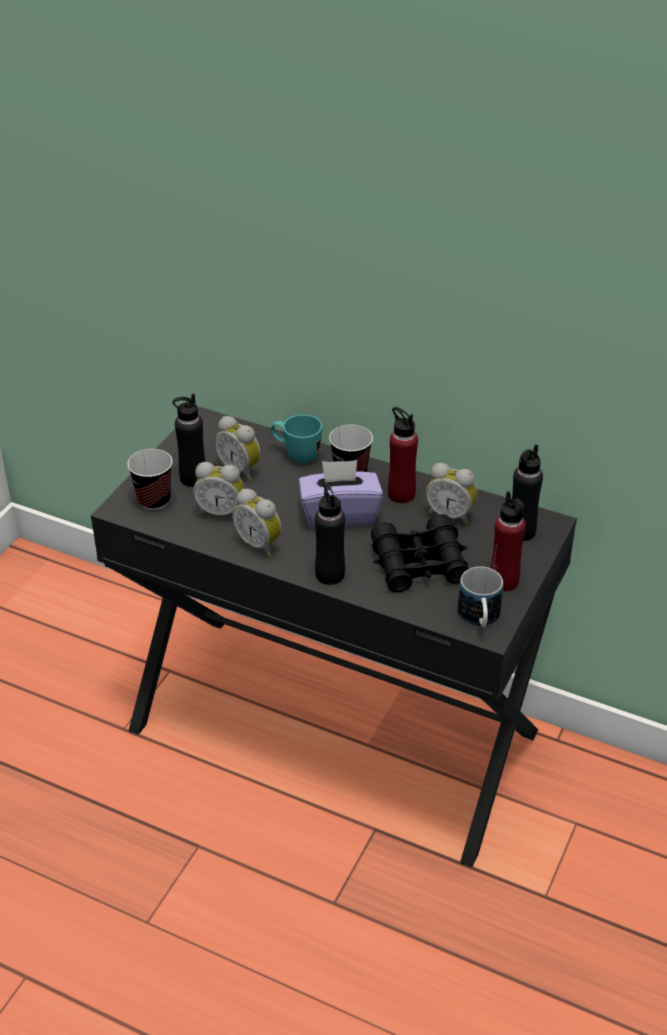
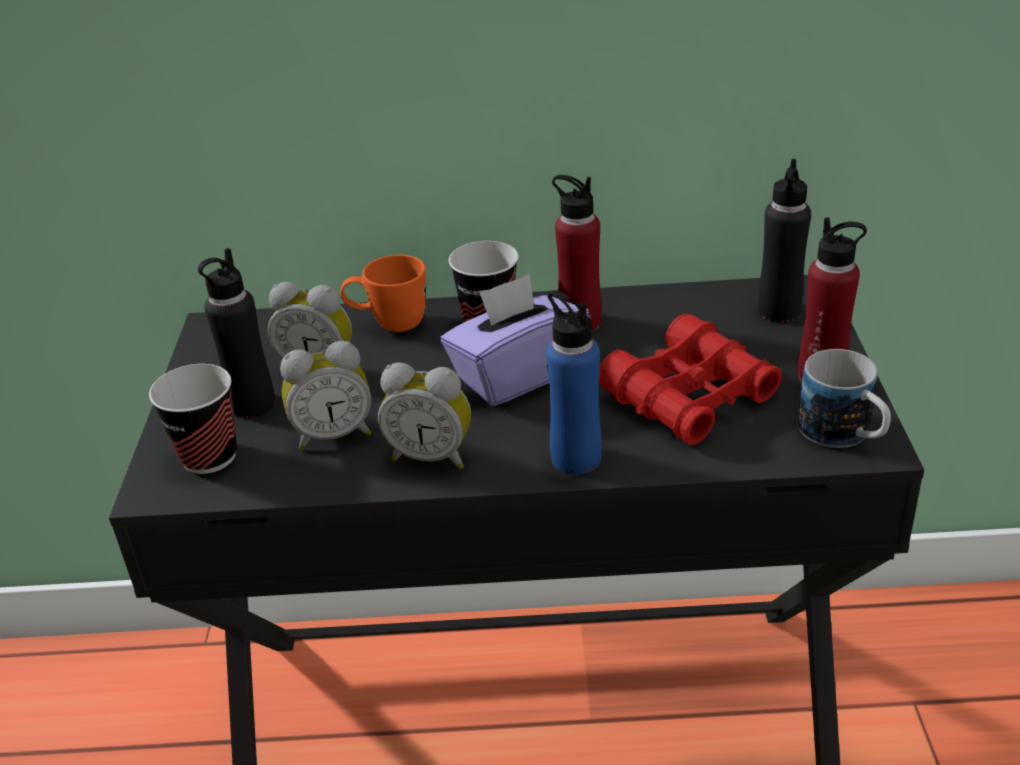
camera: 25 degrees left, 5 degrees down
(296, 455) = (388, 325): turquoise mug -> orange mug
(330, 574) = (576, 458): black bottle -> blue bottle
(419, 564) = (689, 396): black binoculars -> red binoculars
(450, 515) = (669, 323): alarm clock -> none

